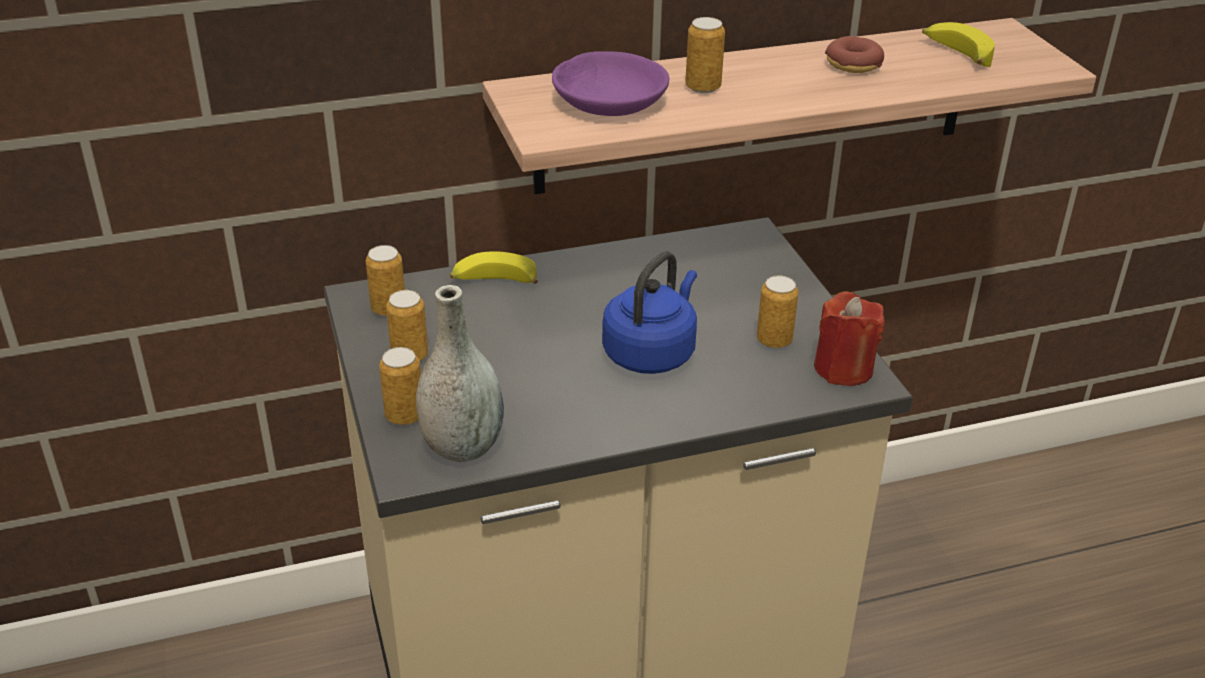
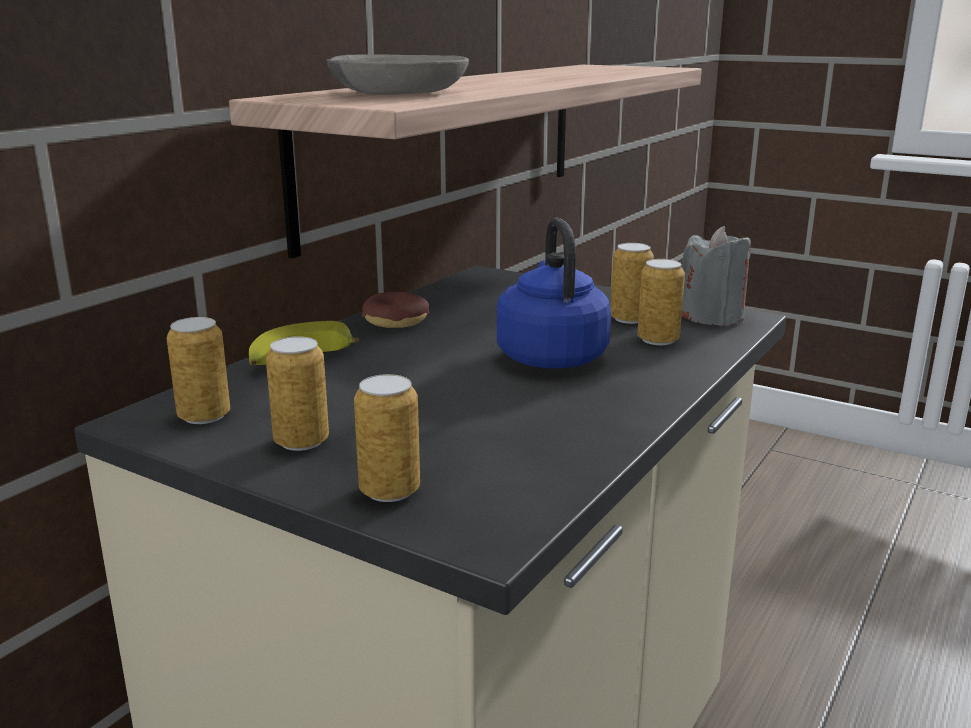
camera: 40 degrees left, 15 degrees down
(462, 448) = (512, 488): grey vase -> none
(609, 100) = (396, 92): purple bowl -> grey bowl
(703, 87) = (461, 85): can -> can (658, 340)
(843, 369) = (712, 317): red candle -> grey candle
(853, 64) = (543, 74): donut -> donut (396, 321)
(956, 54) = (596, 69): banana -> none

